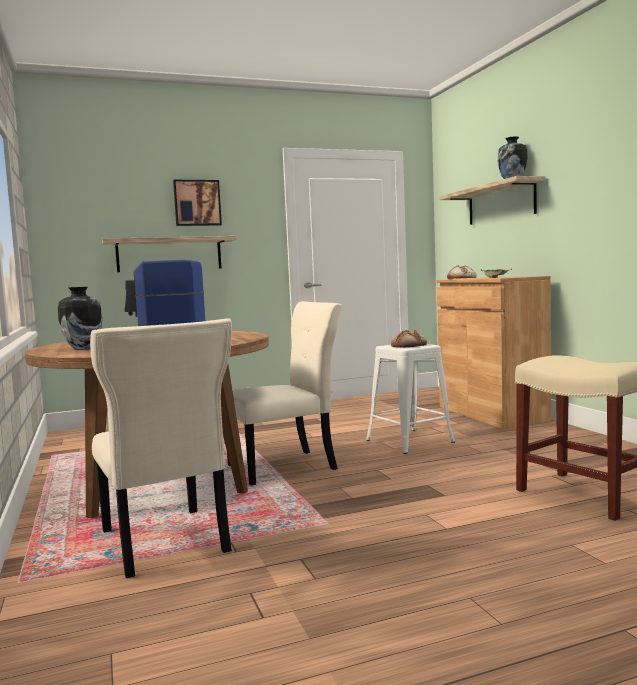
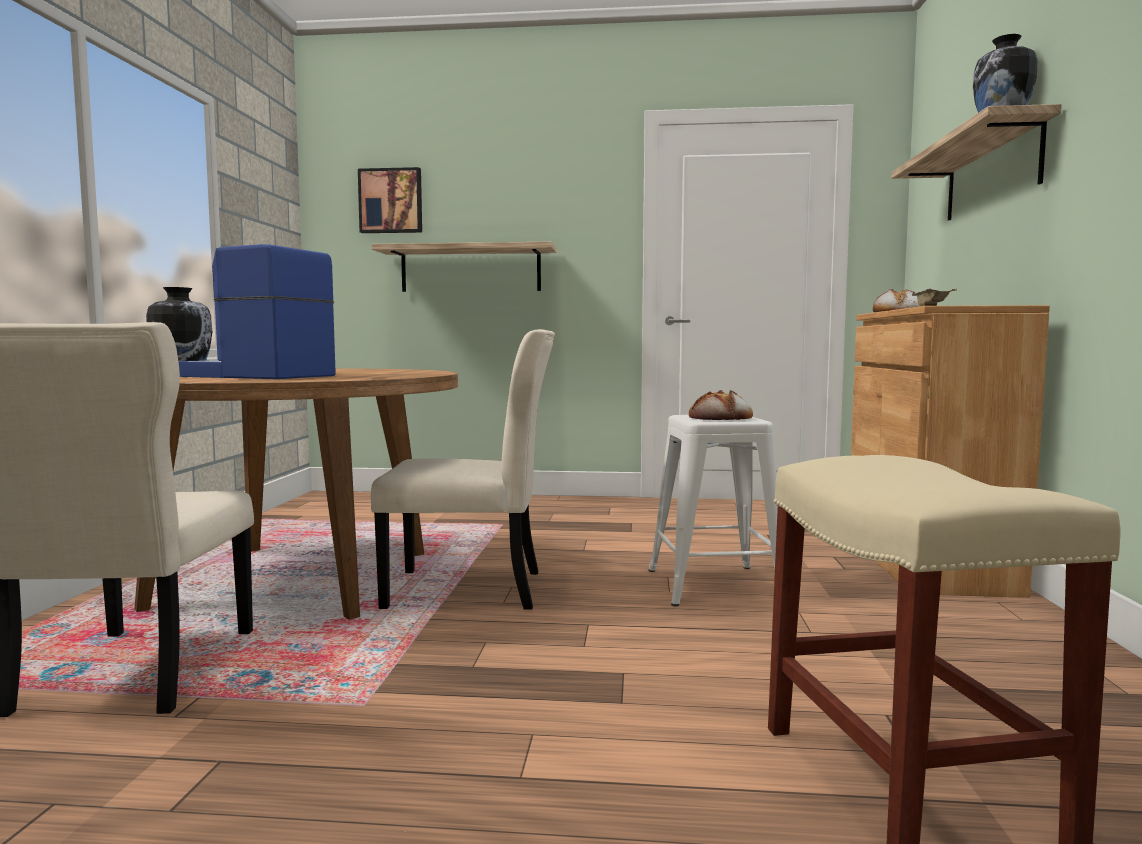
camera: 25 degrees right, 0 degrees up
(197, 203) = (512, 197): picture -> picture (391, 201)

